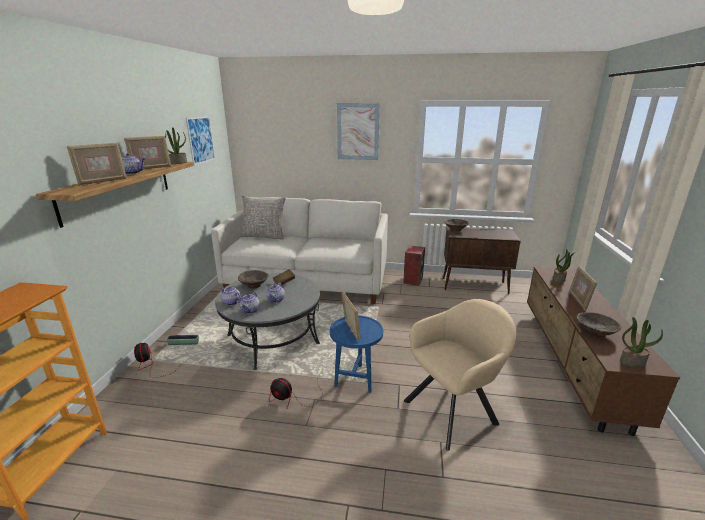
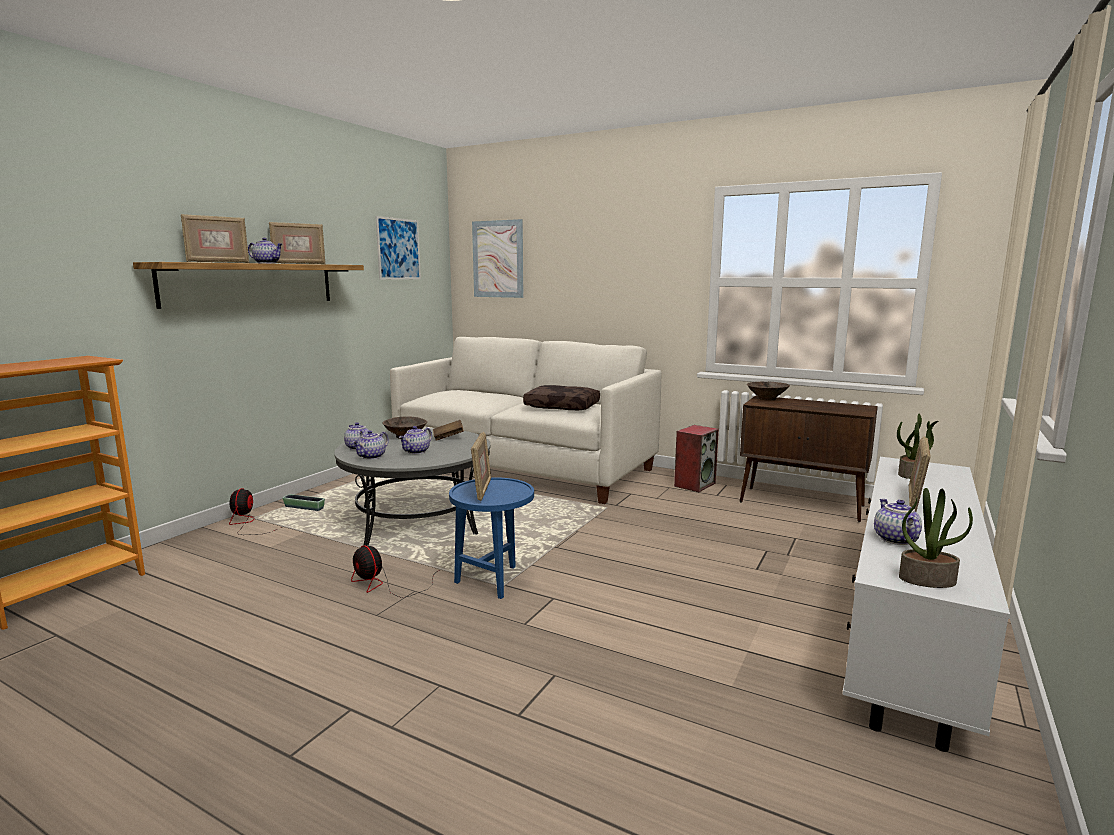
camera: 20 degrees right, 10 degrees down
(178, 163) = (342, 264): potted plant -> none
(264, 236) = (470, 391): grey pillow -> none
(339, 245) = (563, 406): none -> brown pillow
(358, 132) = (621, 240): picture -> picture (498, 259)
(454, 410) = (614, 644): beige armchair -> none
(573, 362) = (907, 628): brown tv stand -> white tv stand
(595, 333) = (894, 539): brown bowl -> teapot

